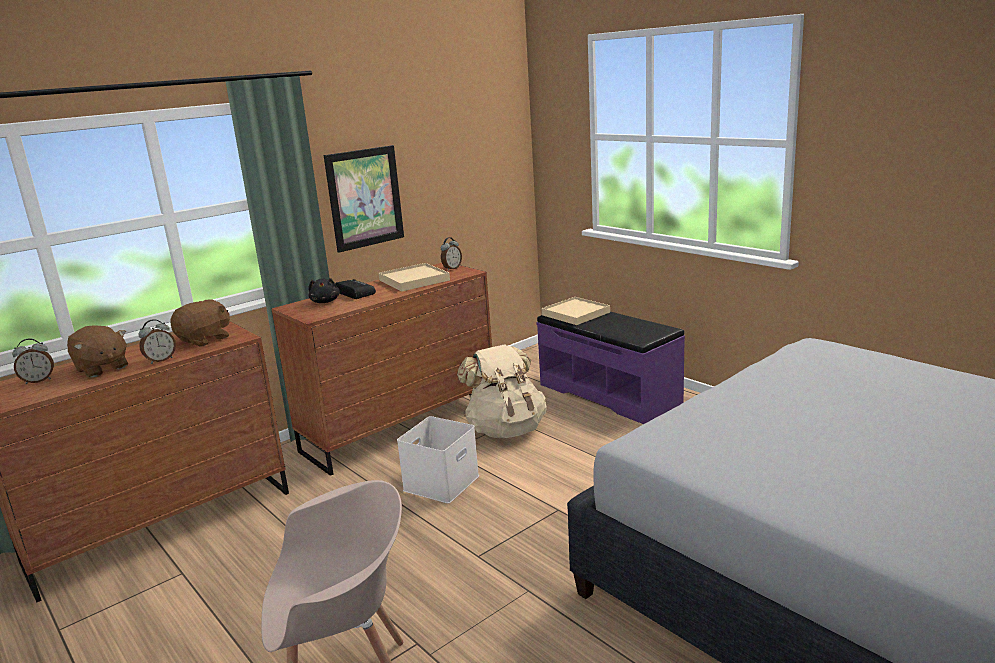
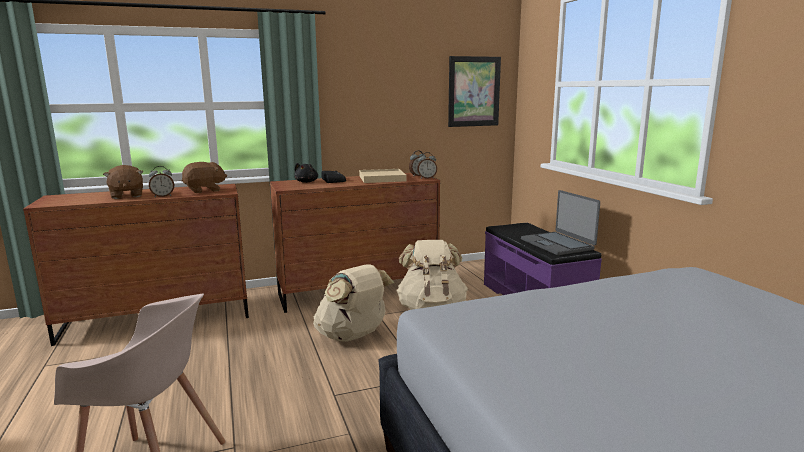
camera: 20 degrees right, 5 degrees down
(38, 381) = (86, 196): alarm clock -> alarm clock (427, 178)
(365, 198) = (363, 114): picture -> picture (474, 91)
(441, 484) = (353, 336): white storage box -> beige backpack
(575, 313) = (518, 229): beige tray -> none
(634, 327) = (557, 244): none -> laptop

